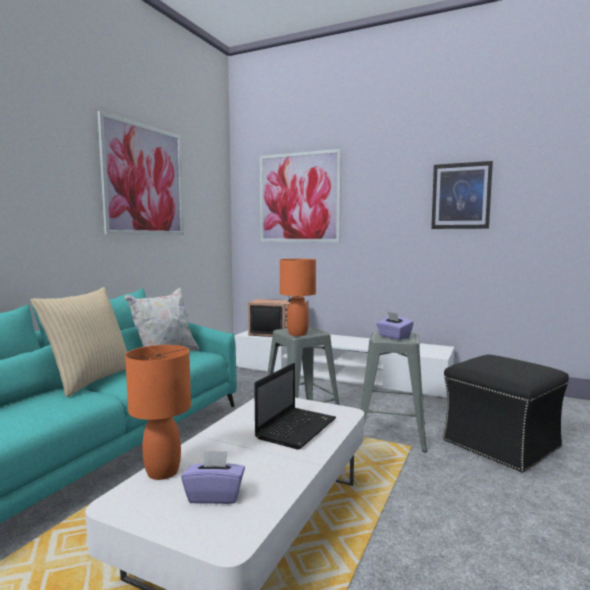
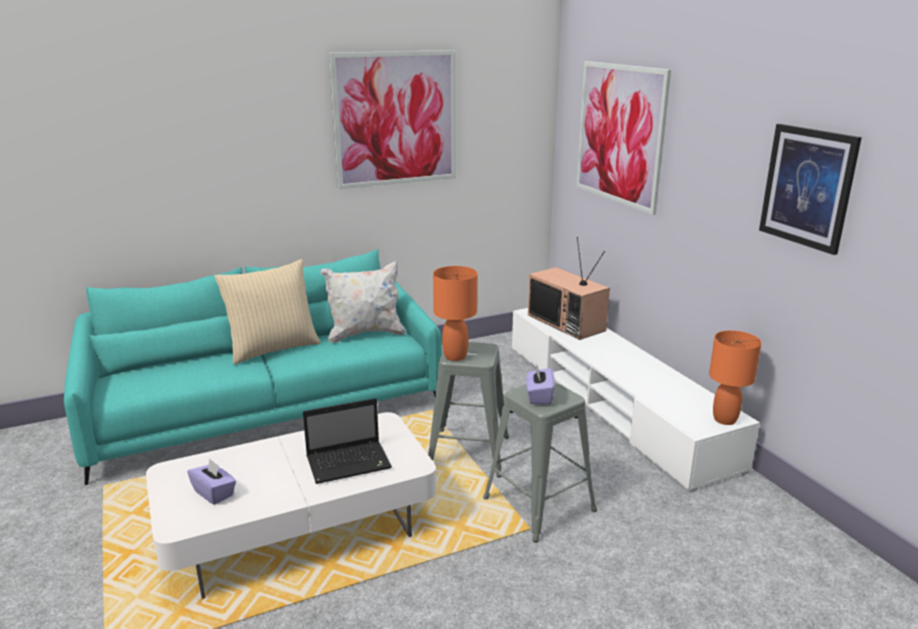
camera: 40 degrees right, 15 degrees up
(162, 472) = (215, 459): orange table lamp -> orange table lamp (724, 420)
(499, 444) = (636, 576): black ottoman -> none

